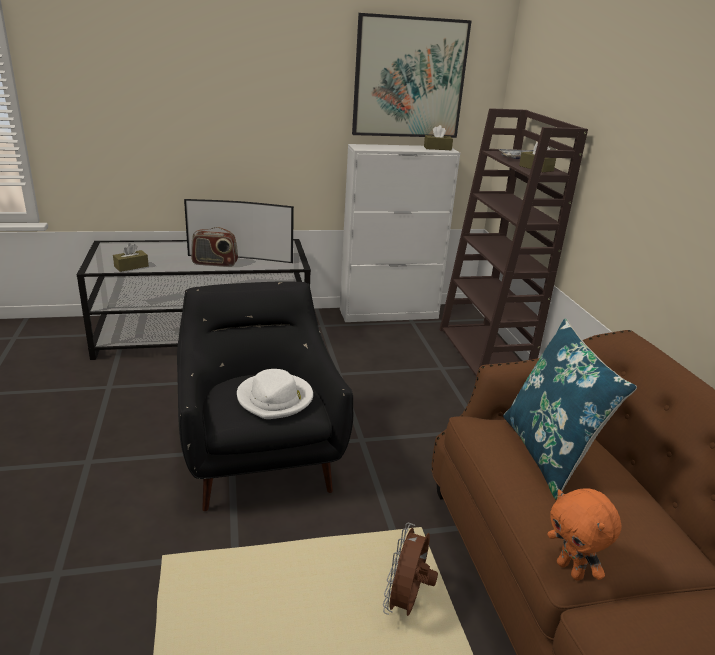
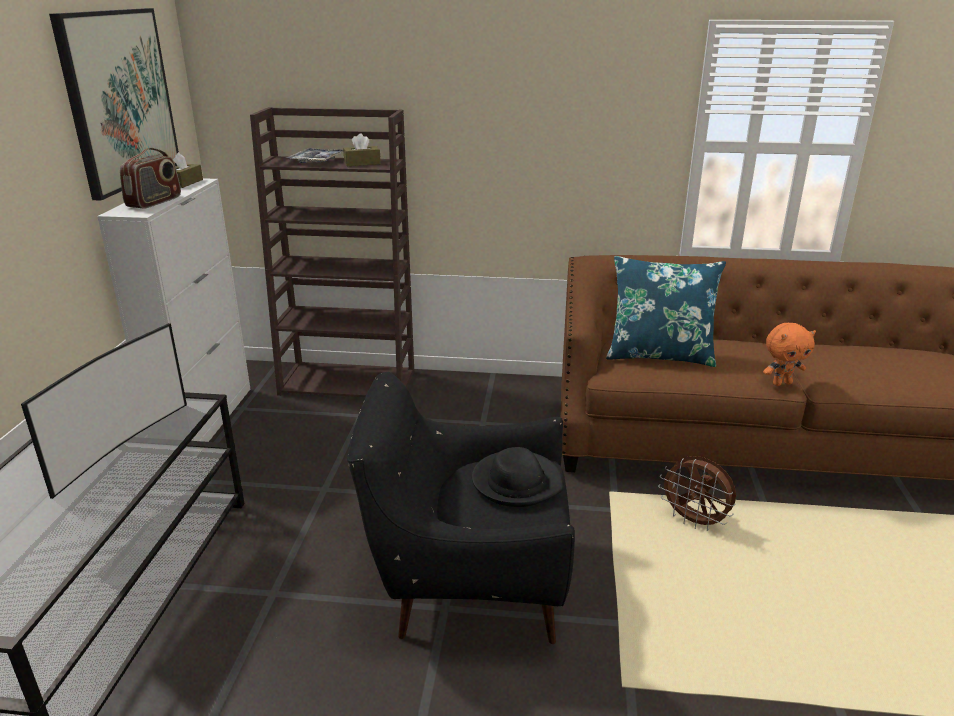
camera: 70 degrees left, 0 degrees up
(131, 266) = (43, 568): brown tissue box -> none
(215, 263) = (120, 472): radio -> radio (155, 202)
(275, 399) = (516, 482): white hat -> black hat

